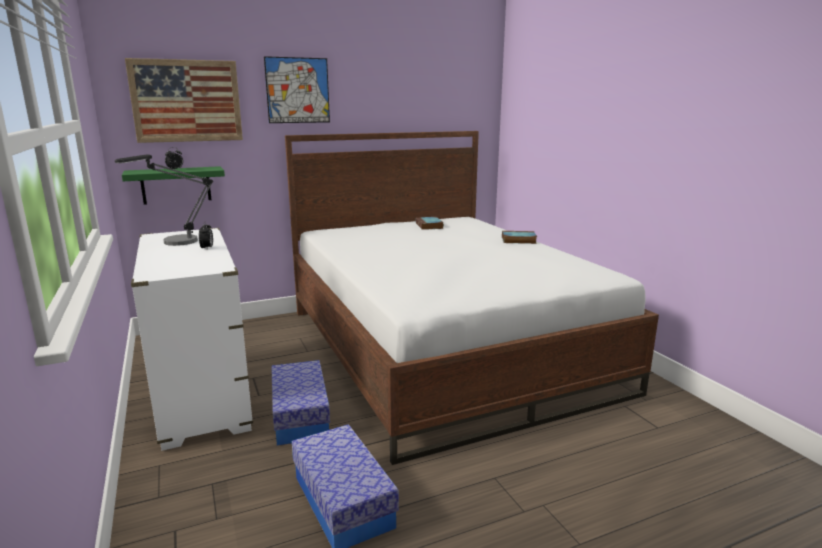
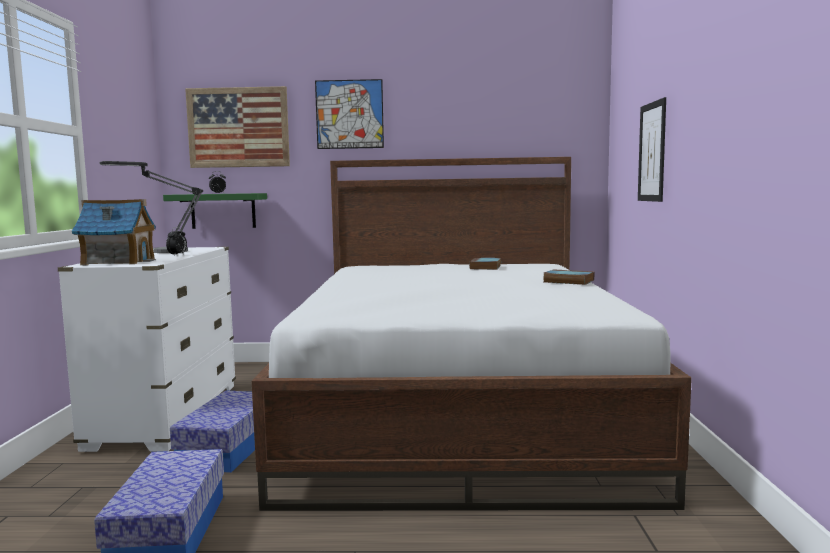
camera: 25 degrees right, 10 degrees down
(173, 266) = (118, 261): none -> toy house
(565, 138) = (652, 152): none -> picture

